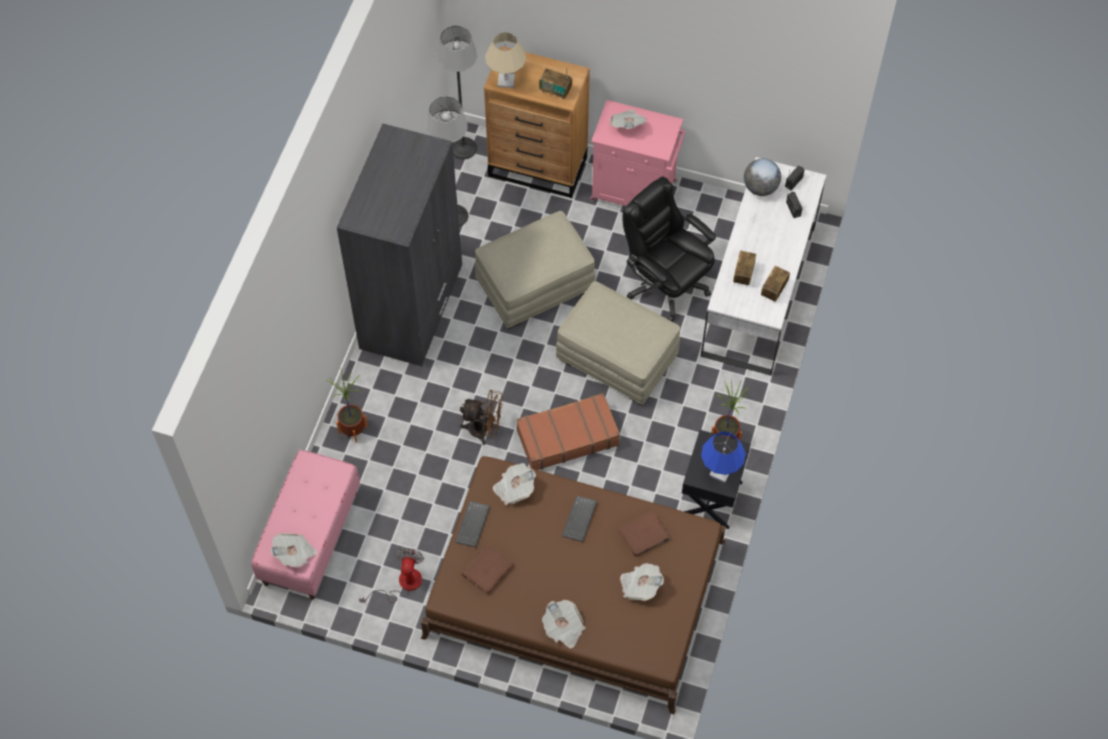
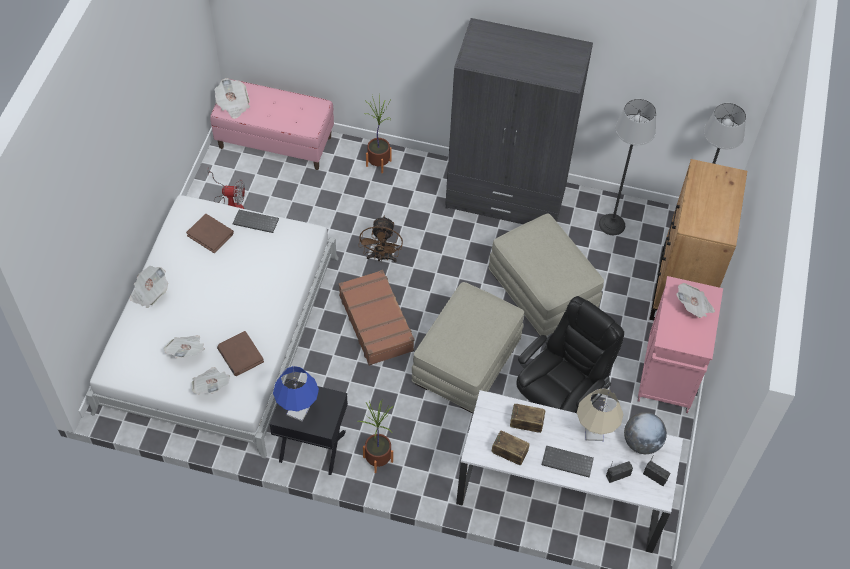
camera: 85 degrees right, 5 degrees down
(506, 81) = (703, 176): beige table lamp -> beige table lamp (594, 433)
(514, 489) = (291, 251): newspaper -> newspaper (211, 386)
(555, 90) = (700, 217): radio -> none
(574, 589) = (220, 332): brown bed -> white bed
(580, 520) = (257, 302): keyboard -> keyboard (566, 462)

